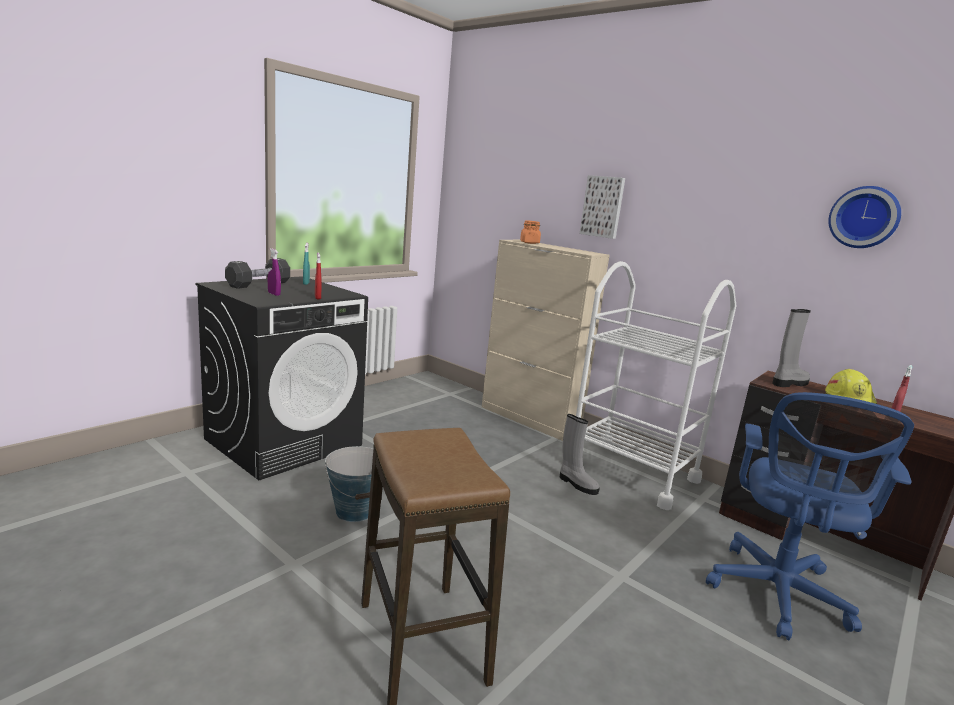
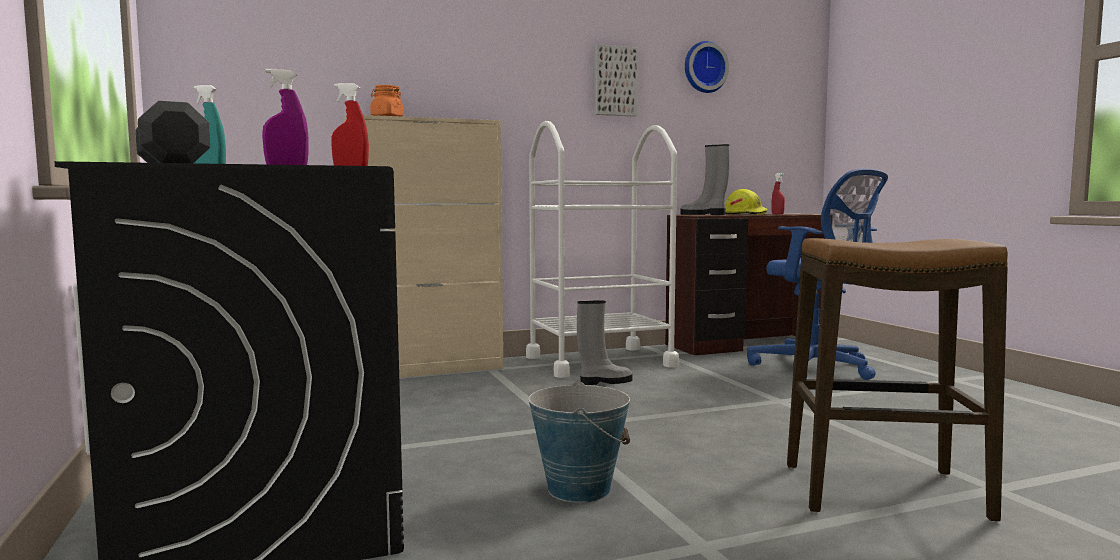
camera: 60 degrees left, 10 degrees down
(603, 207) = (466, 67): picture -> picture (614, 81)
(789, 383) = (704, 214): grey boot -> grey boot turned 60 degrees counterclockwise

